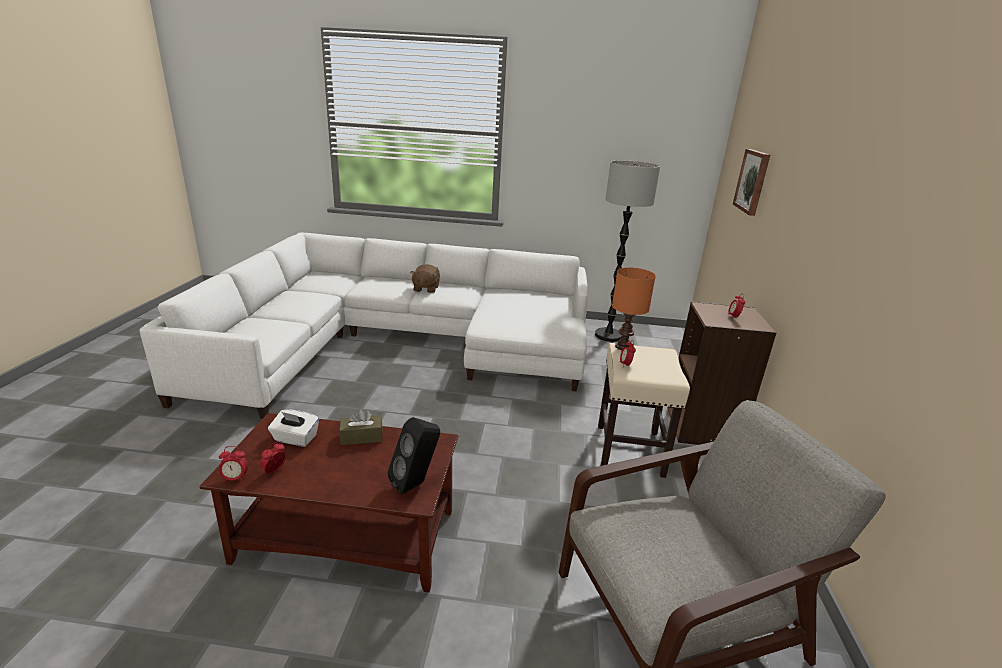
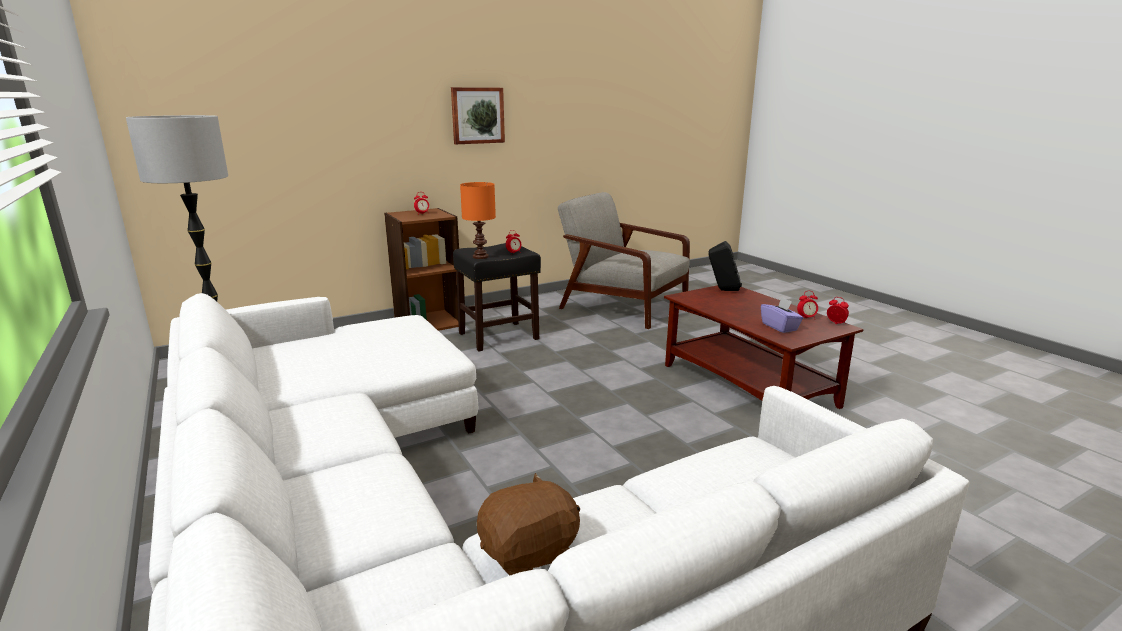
camera: 125 degrees left, 5 degrees down
(295, 439) = (780, 327): white tissue box -> purple tissue box
(361, 437) = (729, 313): brown tissue box -> none
(425, 289) = (330, 447): brown plush toy -> brown plush toy (530, 554)
(630, 450) = (499, 336): beige stool -> black stool
(753, 181) = (268, 113): picture -> picture (477, 115)

